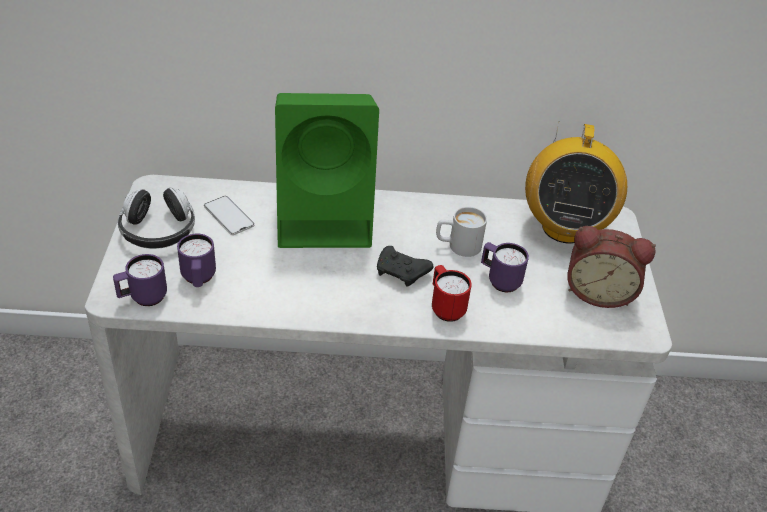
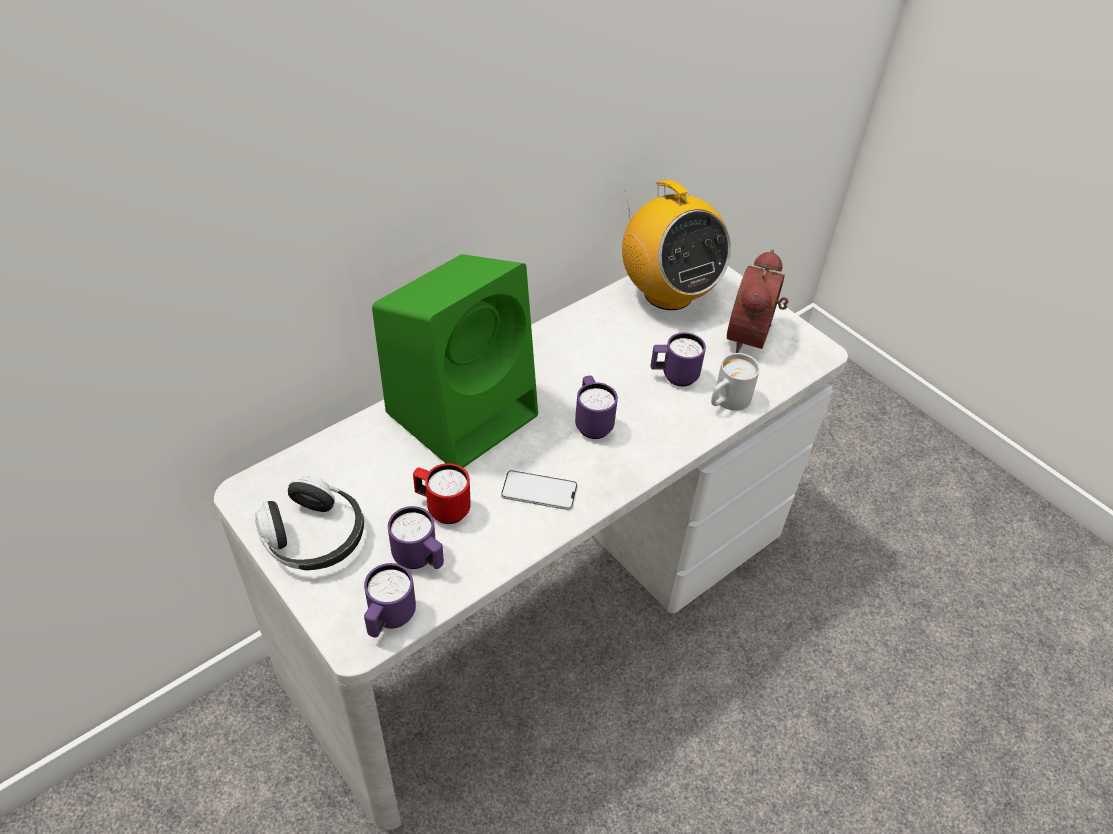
camera: 40 degrees left, 5 degrees up
(229, 216) = (367, 472): phone -> phone (539, 491)
(402, 273) = (592, 423): black game controller -> purple mug
(445, 307) = (662, 431): red mug -> red mug (442, 508)
(457, 246) = (606, 365): white mug -> white mug (726, 401)
(598, 292) = (753, 337): alarm clock -> alarm clock turned 135 degrees clockwise

